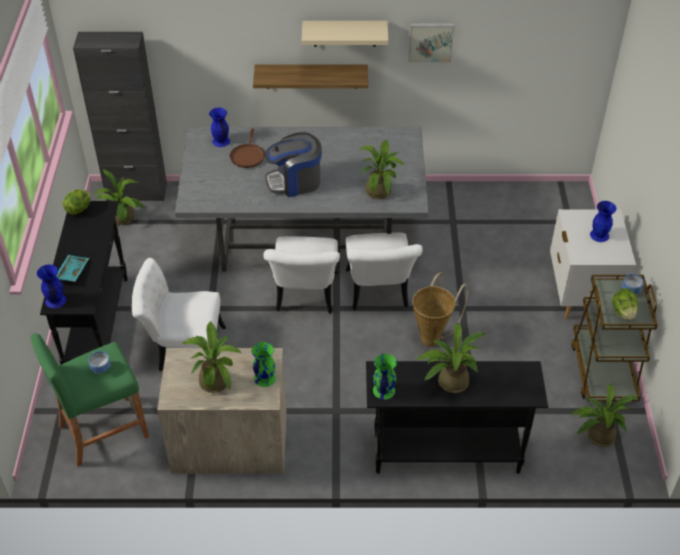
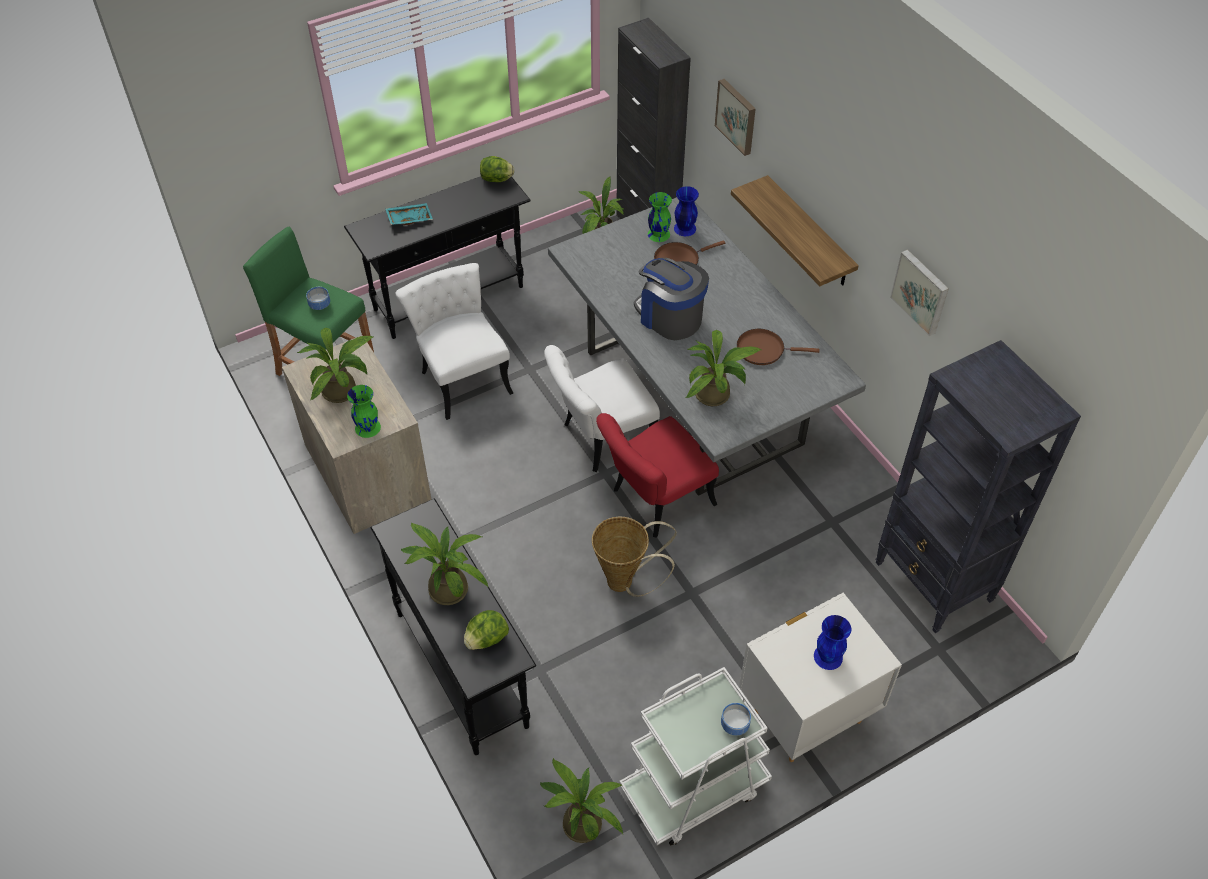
camera: 60 degrees right, 5 degrees up
(55, 300) = (365, 226): blue vase -> none
(207, 43) = (737, 116): none -> picture
(344, 33) = (847, 207): beige shelf -> none
(359, 154) = (763, 349): none -> brown frying pan
(378, 294) = (654, 502): white chair -> red chair
(383, 390) = (400, 531): green vase -> green vase (658, 234)
(524, 201) = (934, 582): none -> black bookcase
(603, 371) = (693, 789): brown cart -> white cart
(623, 312) = (686, 729): lettuce -> lettuce (486, 639)

